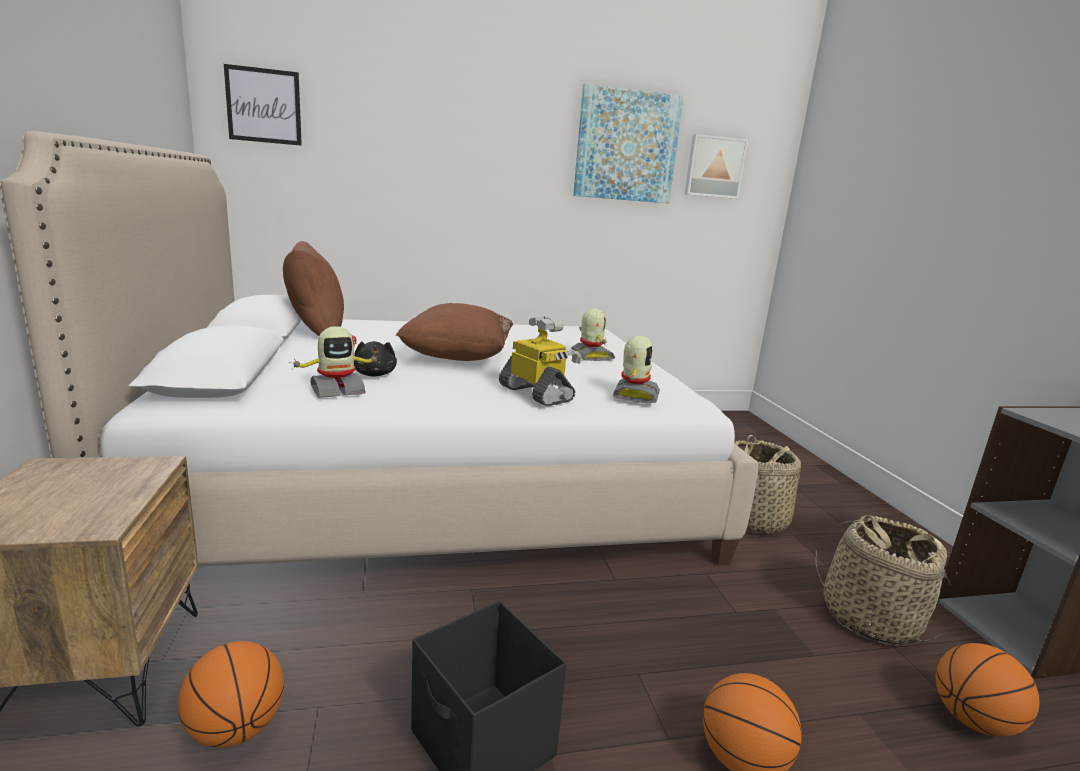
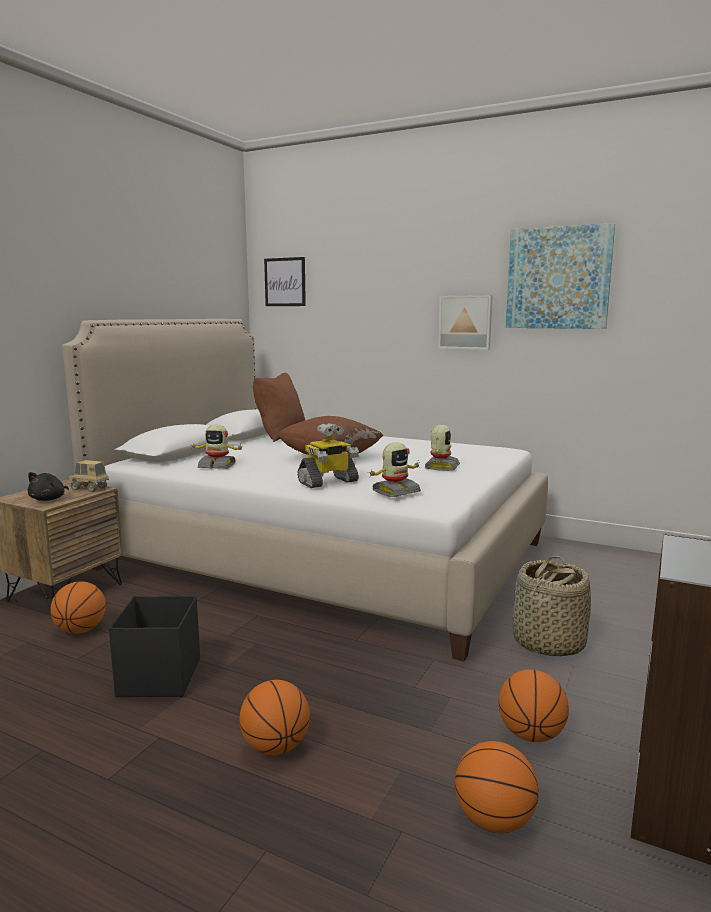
camera: 40 degrees right, 5 degrees down
(134, 469) = (89, 489): none -> toy truck
(375, 374) = (257, 461): black plush toy -> black plush toy (49, 499)
(537, 394) = (328, 482): toy robot -> toy robot turned 60 degrees clockwise
(714, 167) = (661, 288): picture -> picture (465, 322)
(869, 618) = (531, 734): basket -> basketball

